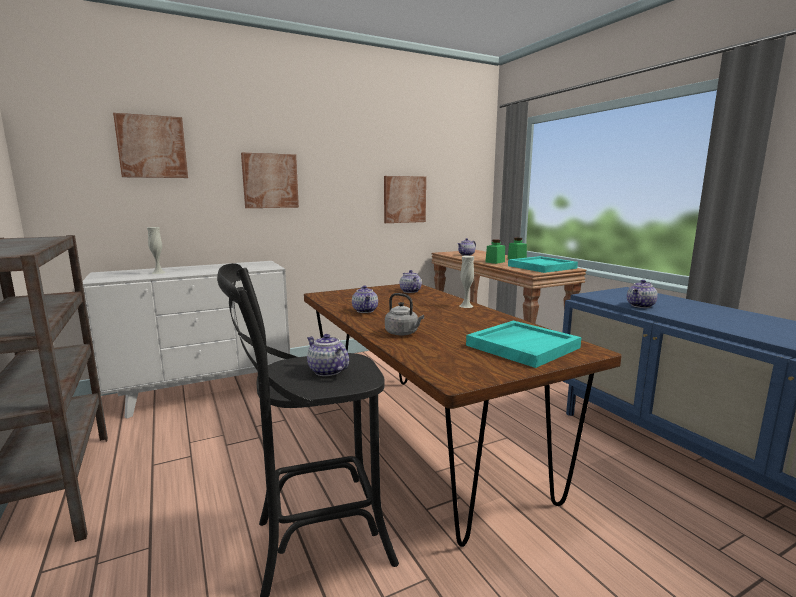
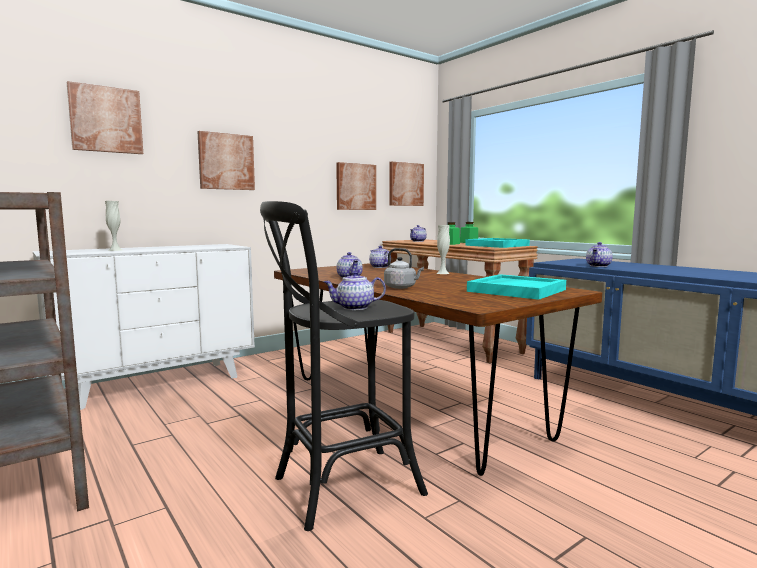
camera: 10 degrees left, 5 degrees down
(326, 371) = (354, 308): teapot -> teapot turned 45 degrees counterclockwise
(458, 194) = (405, 184): none -> picture

